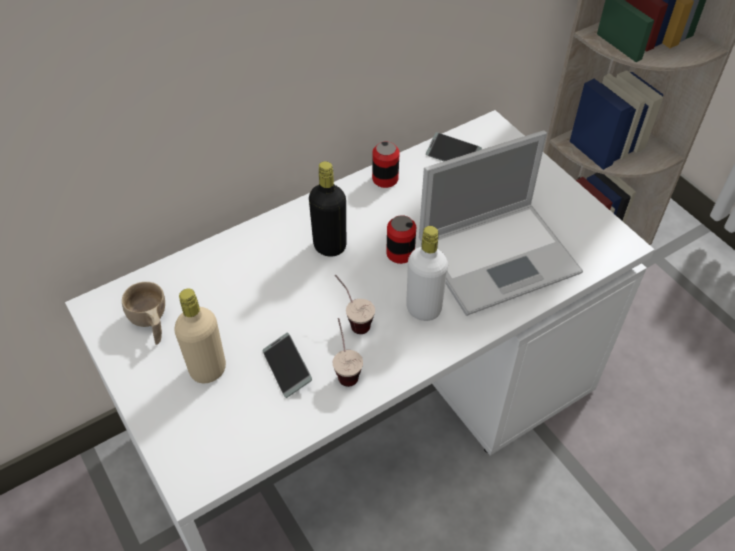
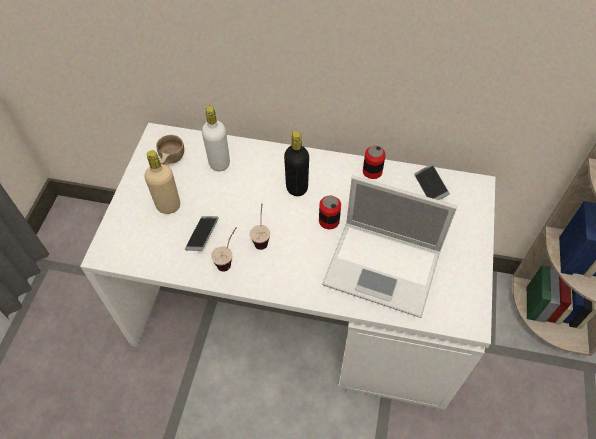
camera: 45 degrees right, 5 degrees up
(423, 309) = (304, 262): white bottle -> white bottle (219, 163)

